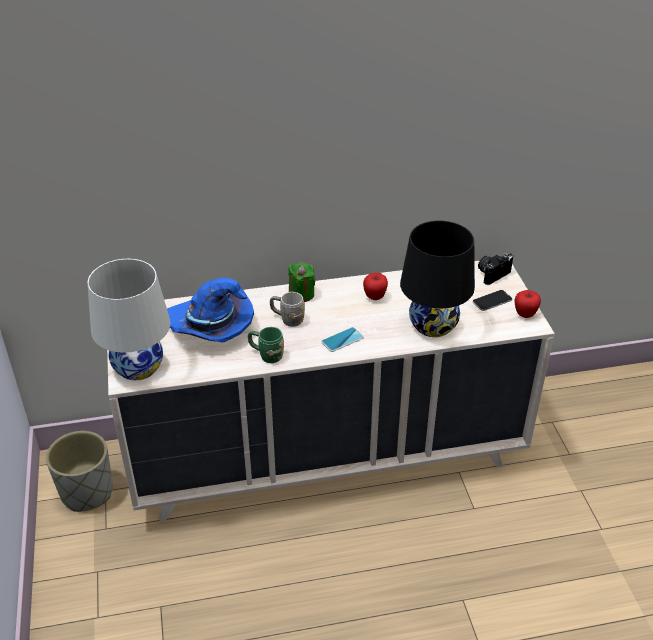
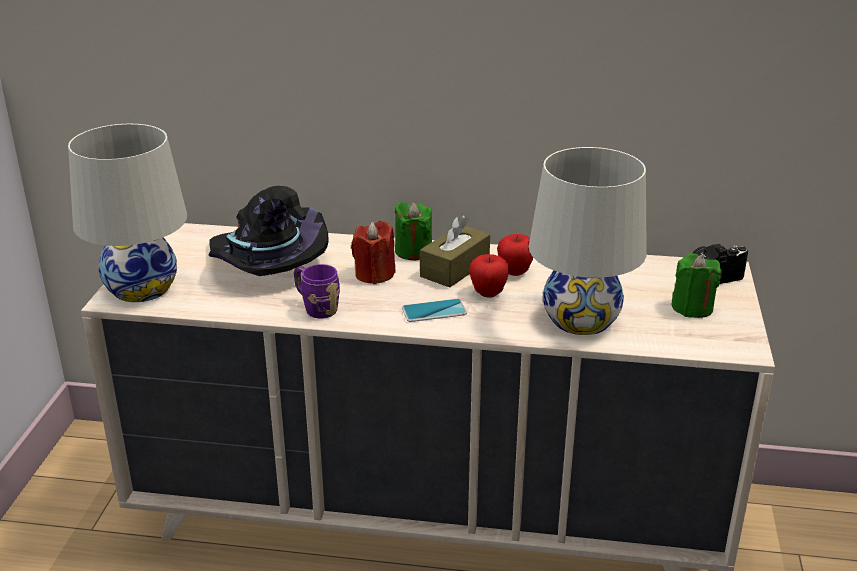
camera: 20 degrees right, 10 degrees down
(86, 492) = (96, 480): grey planter -> none
(210, 327) = (265, 264): blue hat -> black hat
(266, 355) = (316, 308): green mug -> purple mug
(287, 319) = (374, 274): grey mug -> red candle
(336, 302) = (455, 268): none -> brown tissue box
(433, 325) = (580, 320): black table lamp -> white table lamp
(492, 301) = (692, 308): phone -> green candle
(525, 314) = (737, 333): apple -> apple (488, 293)

